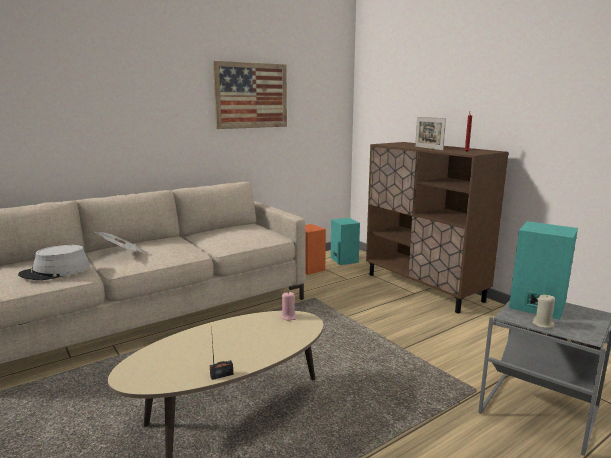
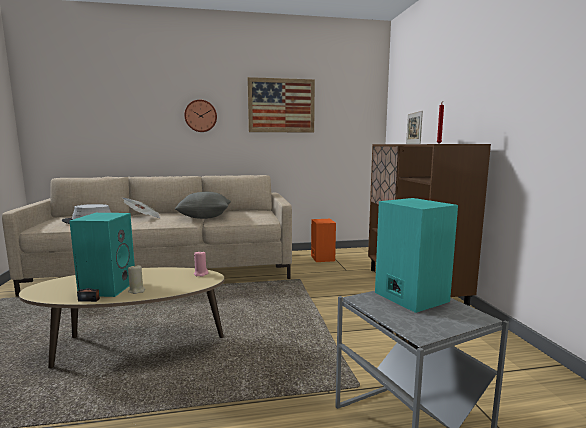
camera: 25 degrees right, 5 degrees down
(158, 110) = (201, 116): none -> wall clock
(200, 244) = (204, 217): none -> grey pillow
(343, 260) = (361, 256): turquoise speaker -> turquoise speaker (108, 287)
(543, 324) = (386, 312): beige candle -> beige candle (137, 291)

